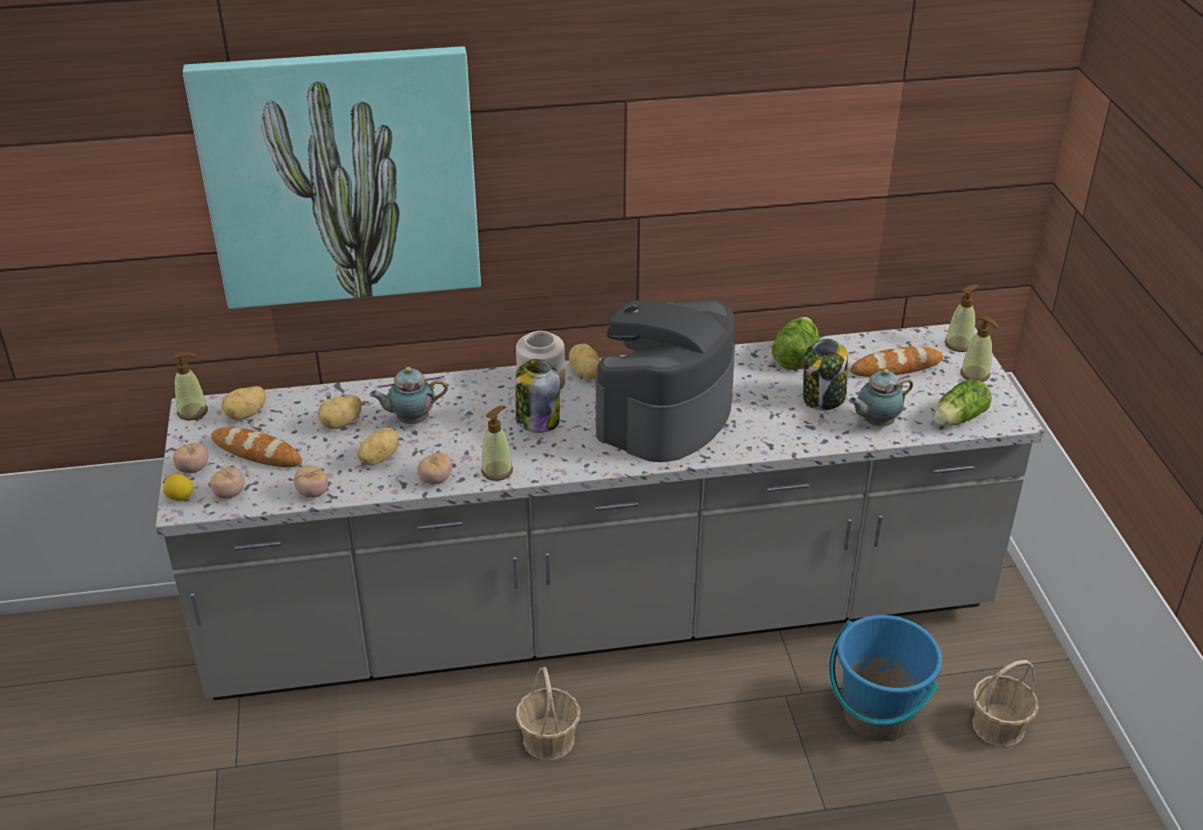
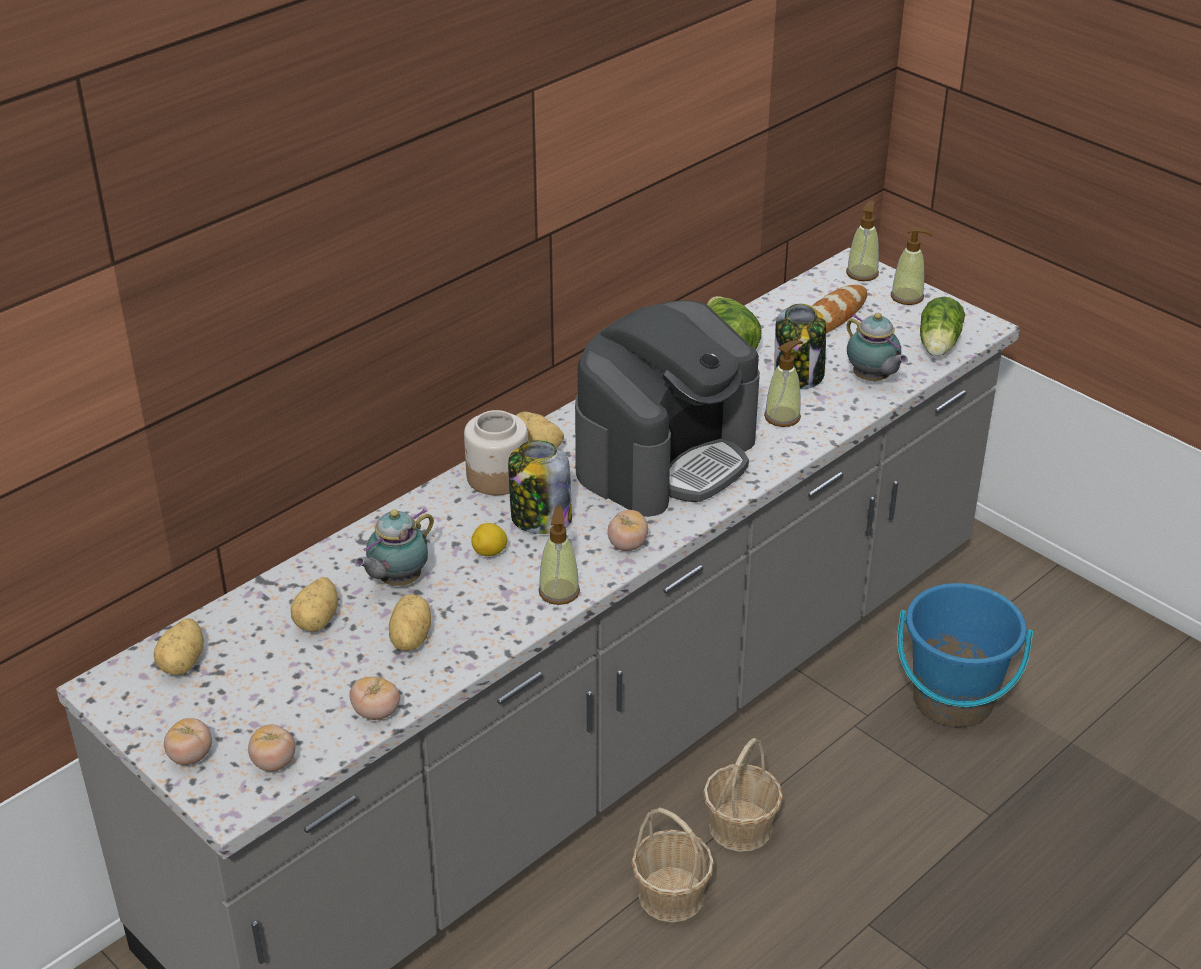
camera: 35 degrees left, 0 degrees up
(180, 498) = (214, 797): lemon -> lemon (490, 553)
(193, 412) = (107, 690): soap dispenser -> soap dispenser (782, 417)
(257, 452) = (250, 699): bread -> none
(341, 178) = (242, 291): picture -> none
(436, 480) = (502, 632): tomato -> tomato (627, 545)
(664, 414) = (665, 456): coffee machine -> coffee machine turned 135 degrees counterclockwise
(875, 423) = (872, 379): teapot -> teapot turned 60 degrees counterclockwise
(999, 726) = (1060, 656): basket -> basket (741, 827)

